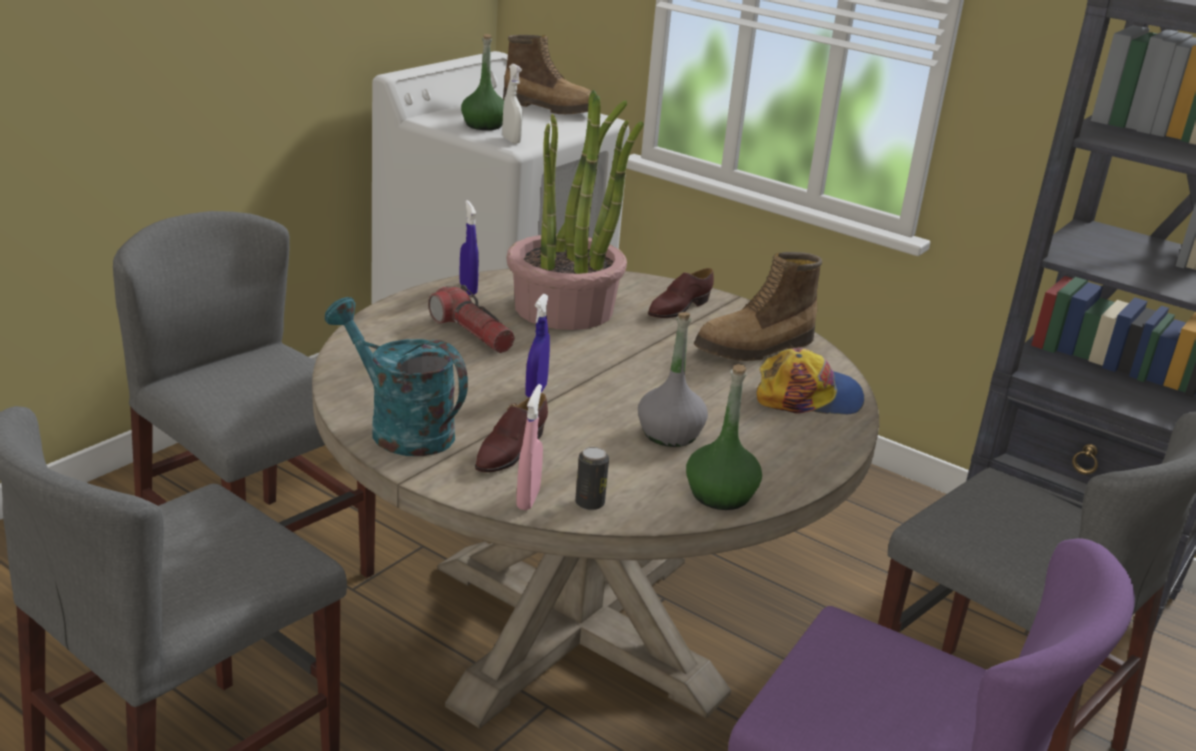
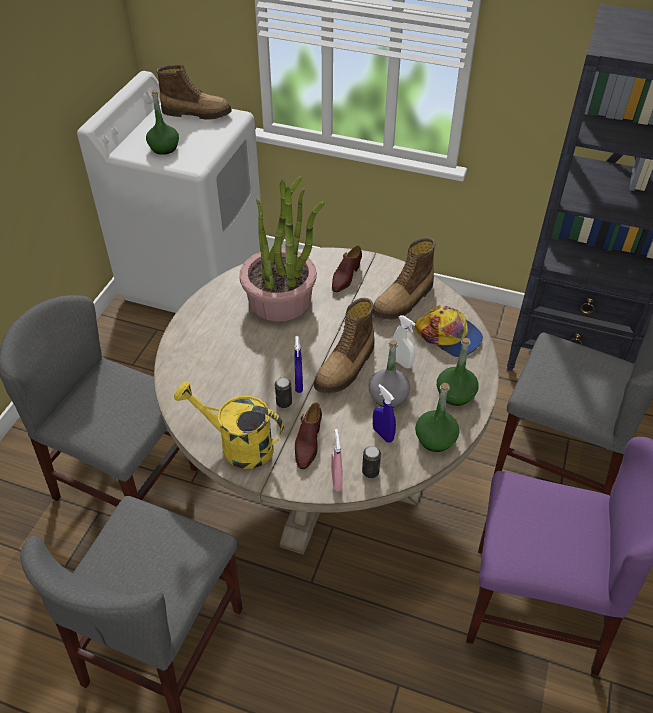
camera: 15 degrees left, 20 degrees up
(400, 428) = (238, 445): turquoise watering can -> yellow watering can
(468, 289) = (214, 299): blue spray bottle -> blue spray bottle (383, 434)
(472, 333) = (237, 342): flashlight -> none
(500, 403) = (284, 402): none -> can
(511, 140) = (190, 160): white spray bottle -> white spray bottle (401, 362)
(621, 391) = (346, 367): none -> boot
(783, 456) = (455, 394): none -> green bottle
(808, 396) = (449, 335): cap -> cap turned 60 degrees clockwise

